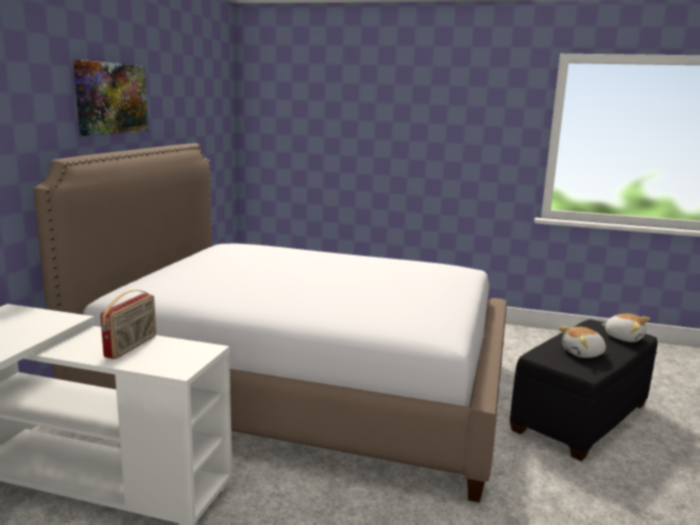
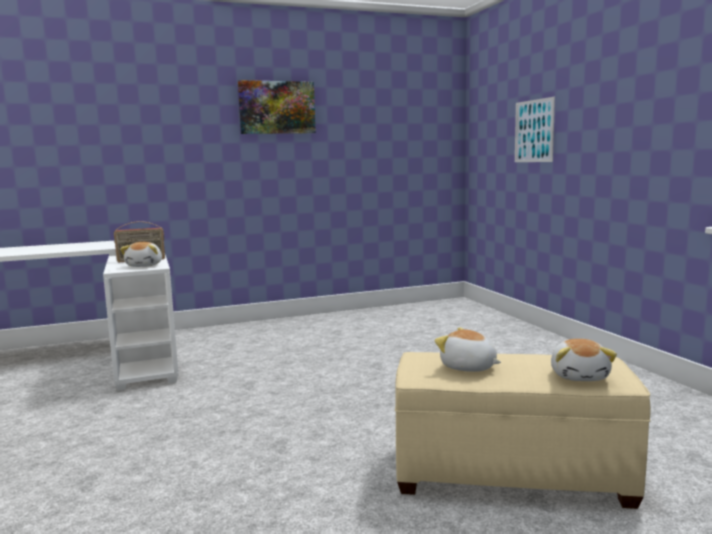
camera: 55 degrees right, 5 degrees down
(181, 352) = (145, 265): none -> plush toy
(304, 387) = (341, 359): bed -> none
(350, 135) = (534, 131): none -> picture
(580, 417) = (511, 473): black ottoman -> beige ottoman

